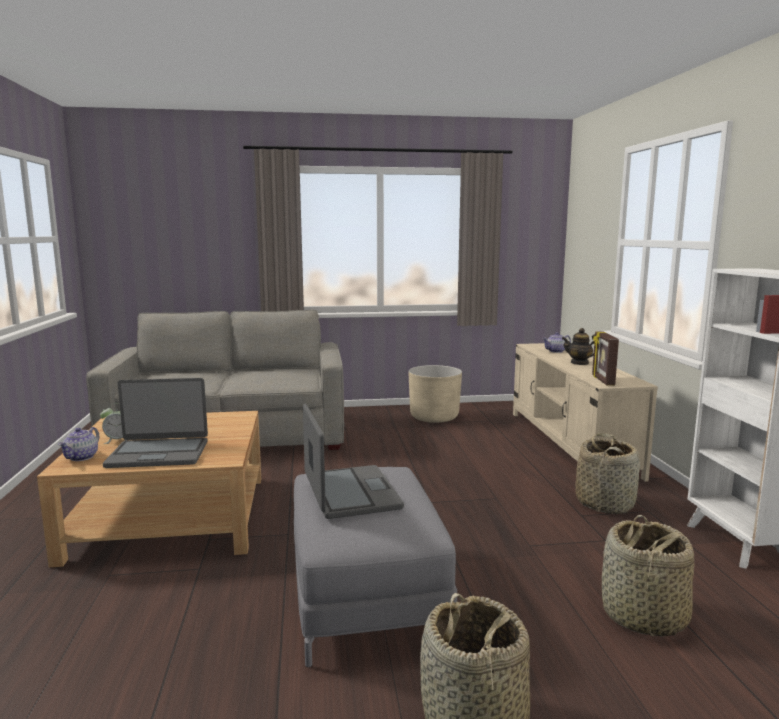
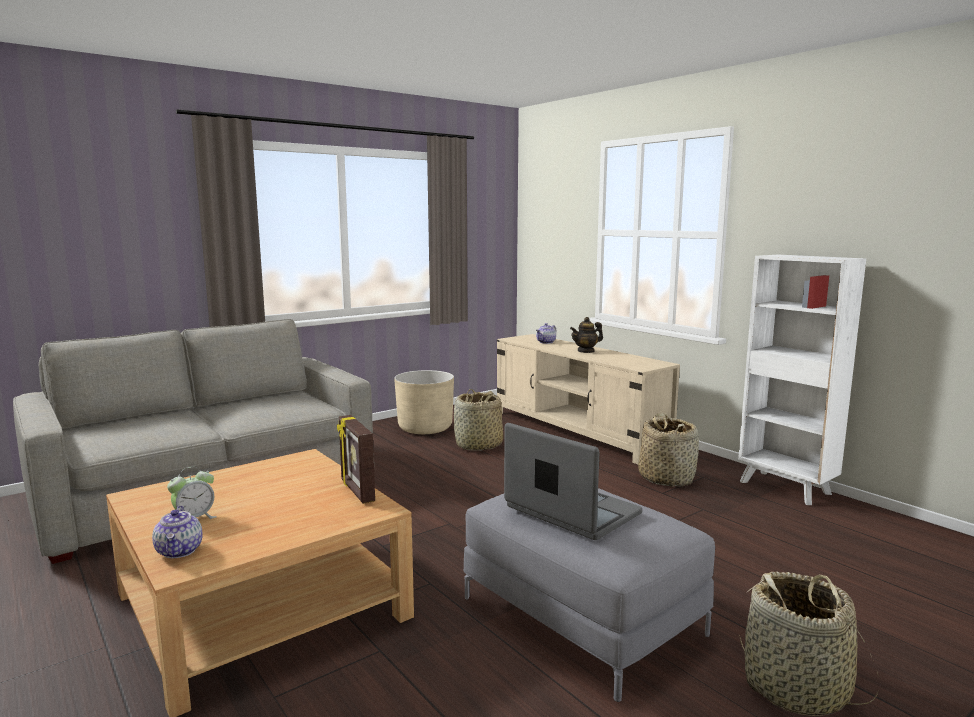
camera: 30 degrees left, 0 degrees up
(159, 454) = (283, 522): laptop -> none
(602, 380) = (633, 364): picture frame -> picture frame (356, 491)
(643, 616) = (796, 561): basket -> basket (478, 445)

